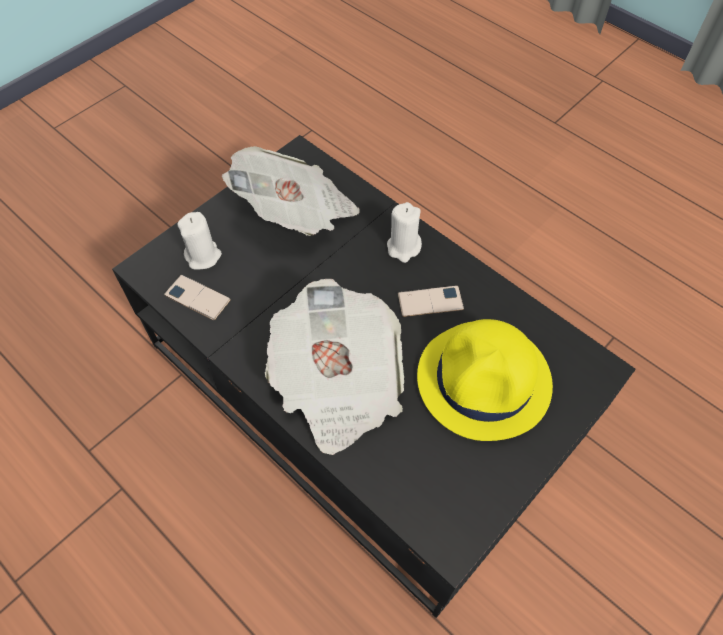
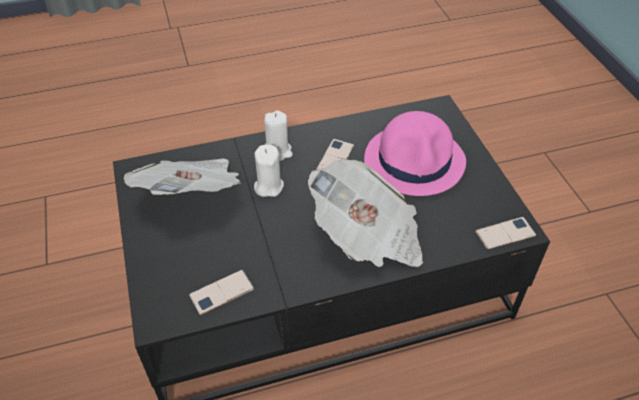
camera: 60 degrees left, 10 degrees down
(203, 256) = (182, 272): white candle -> white candle (268, 186)
(432, 528) = (505, 233): none -> phone
(484, 381) = (415, 160): yellow hat -> pink hat

